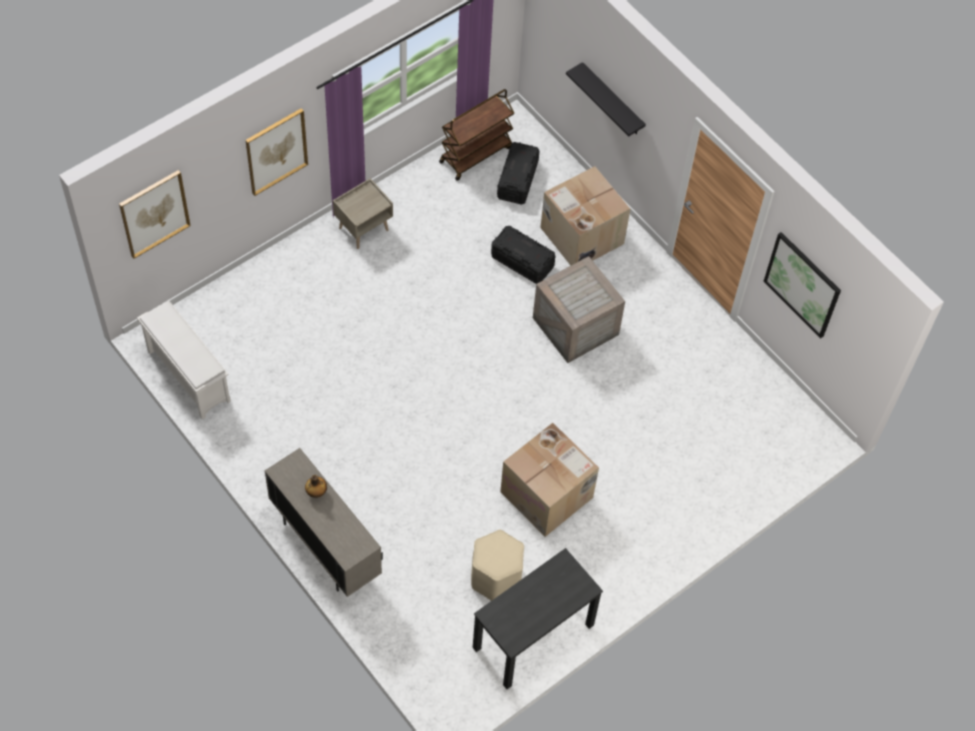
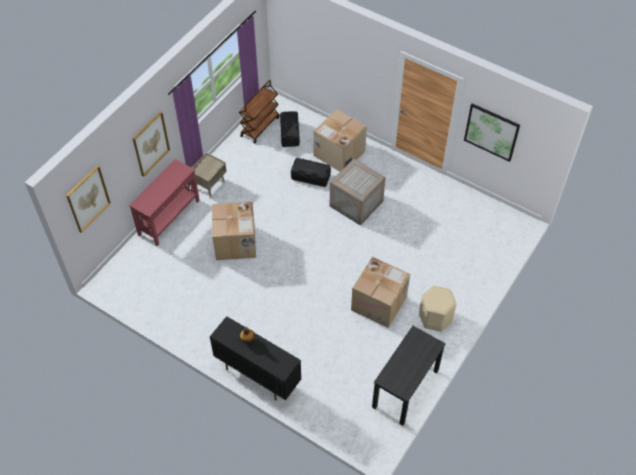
camera: 15 degrees left, 5 degrees down
(187, 375) = (133, 300): white shoe rack -> none
(285, 262) = (169, 217): none -> red console table
(325, 547) = (257, 375): beige cabinet -> black cabinet
(369, 333) = (236, 243): none -> cardboard box
(496, 577) = (369, 361): beige stool -> beige stool (435, 317)
(612, 100) = (339, 64): black shelf -> none

